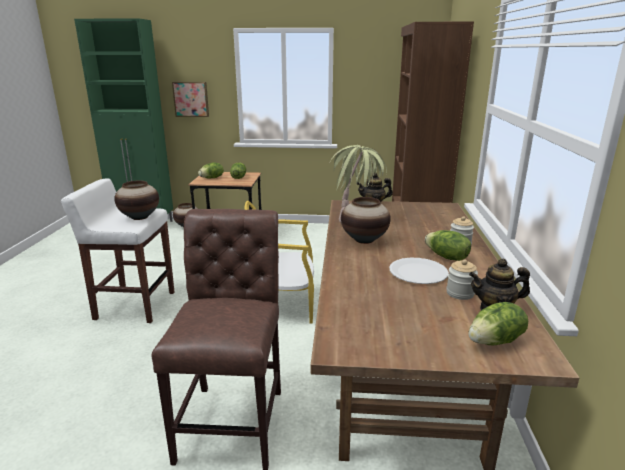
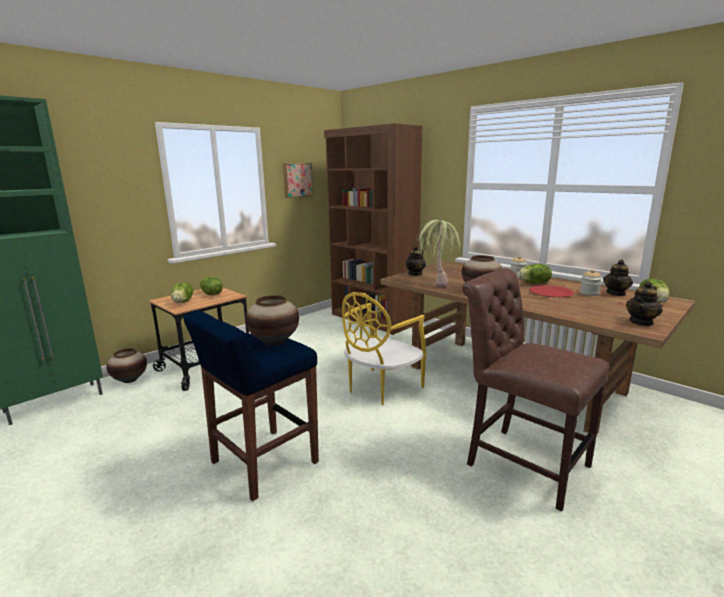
camera: 50 degrees left, 5 degrees down
(134, 305) = (262, 463): white stool -> blue stool
(191, 99) = (105, 211): picture -> picture (297, 180)
(372, 342) = (641, 322): none -> teapot
(418, 272) = (551, 293): white plate -> red plate

